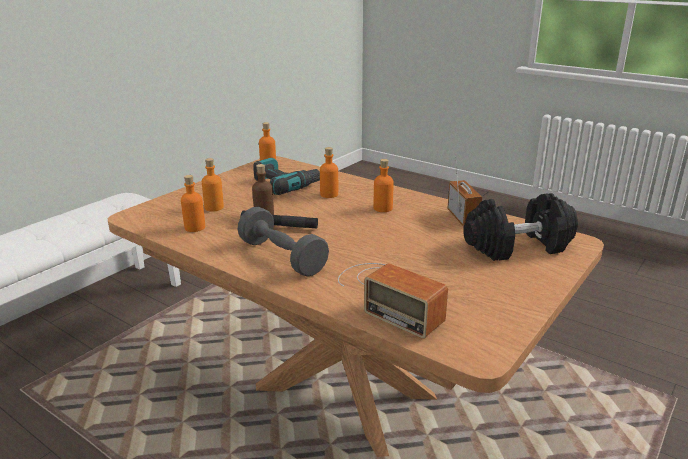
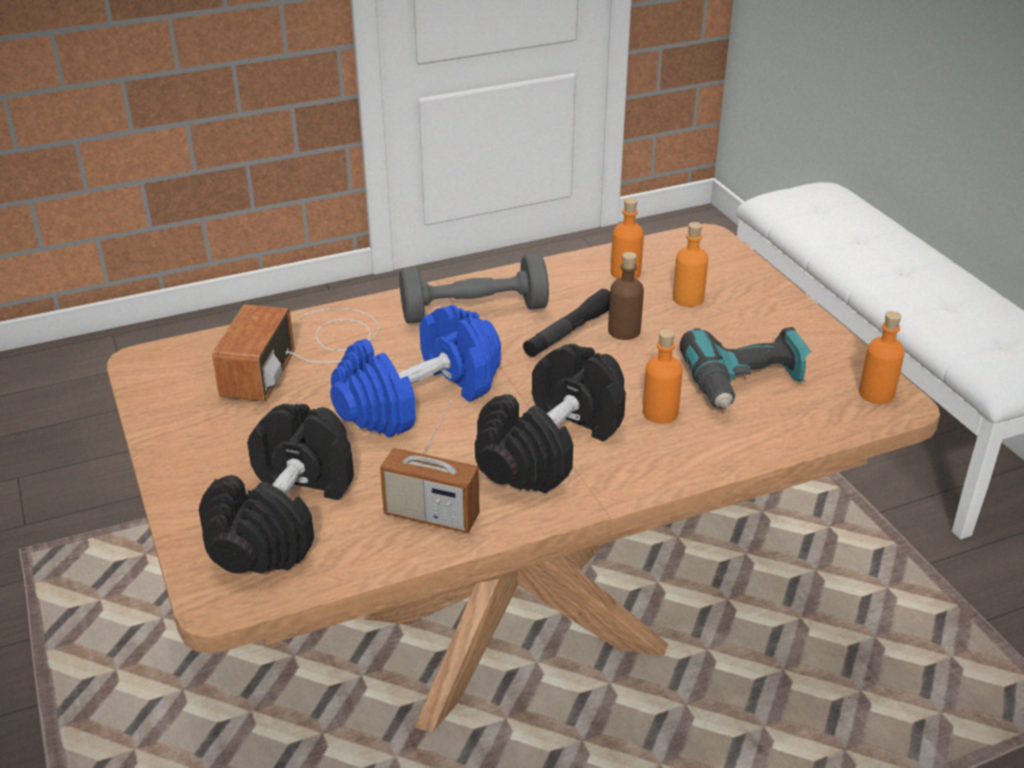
camera: 120 degrees right, 10 degrees up
(383, 208) = (550, 446): orange bottle -> black dumbbell
(387, 246) = (419, 398): none -> blue dumbbell
(388, 295) = (306, 352): radio -> radio turned 60 degrees counterclockwise

